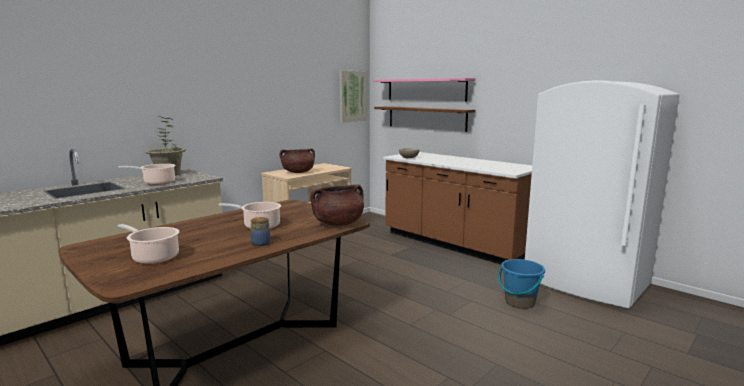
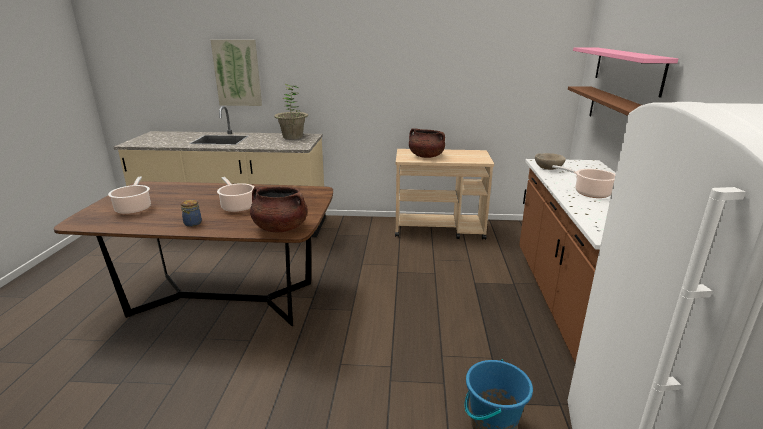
camera: 50 degrees right, 10 degrees up
(157, 183) = (263, 144): cooking pot -> cooking pot (589, 193)
(352, 96) = (549, 69): picture -> picture (237, 73)

